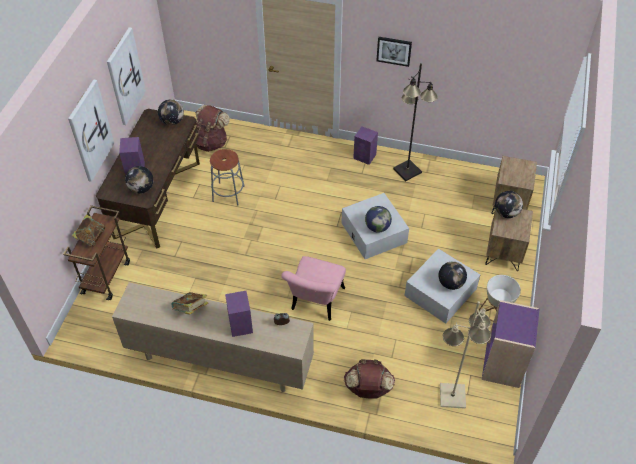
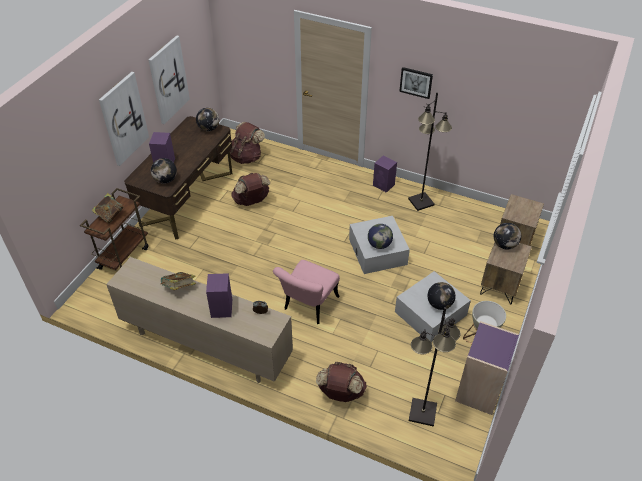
camera: 10 degrees right, 5 degrees down
(228, 193) = (251, 201): grey stool -> brown backpack
(452, 396) = (422, 412): beige floor lamp -> black floor lamp

